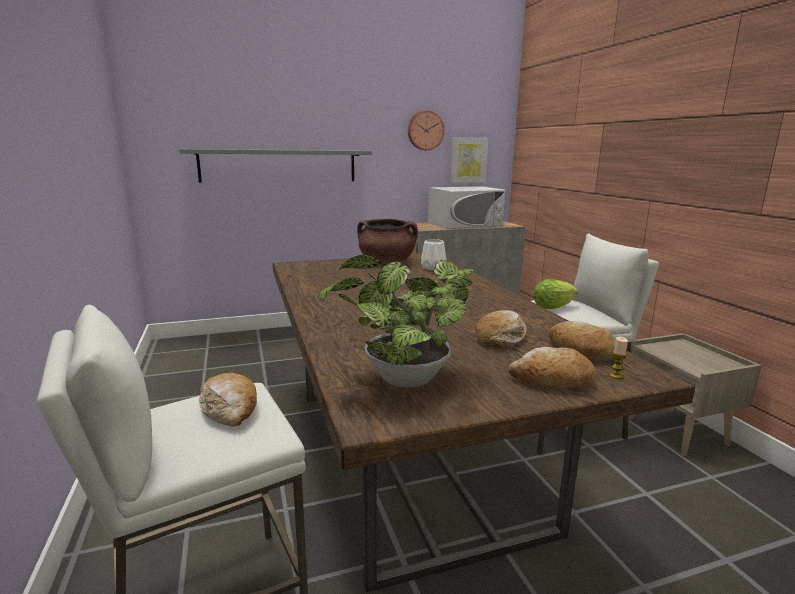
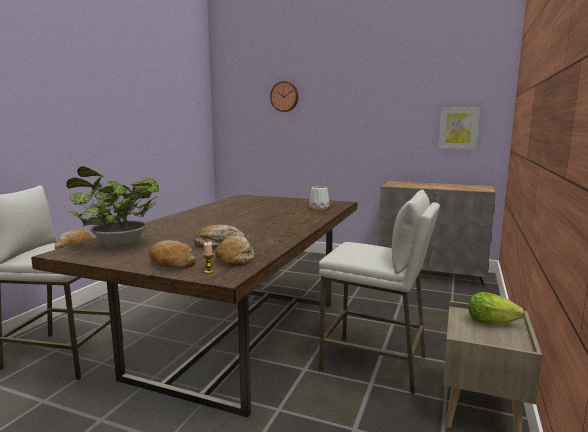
camera: 40 degrees right, 5 degrees down
(279, 166) = (297, 132): grey shelf -> none
(387, 261) = (303, 201): brown cooking pot -> none
(425, 130) = (414, 103): wall clock -> wall clock (284, 96)
(465, 224) = (440, 186): white microwave -> none
(552, 307) = (360, 249): lettuce -> lettuce (490, 322)

